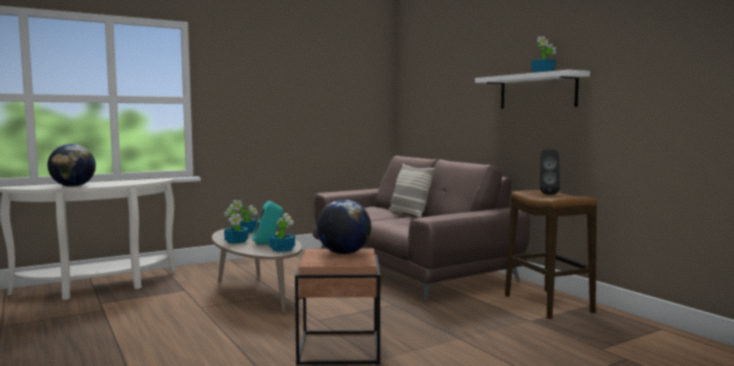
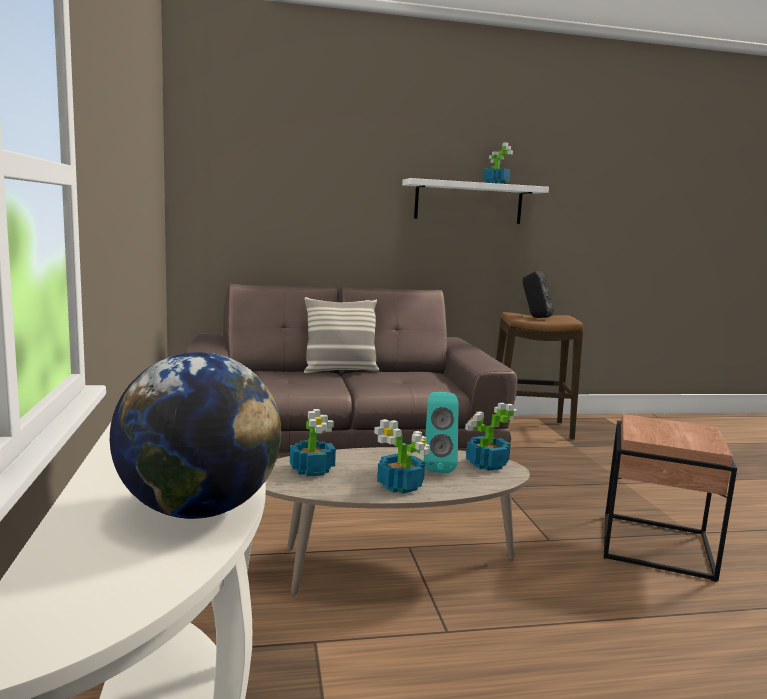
camera: 70 degrees left, 5 degrees up
(344, 253) = (654, 428): globe -> none

